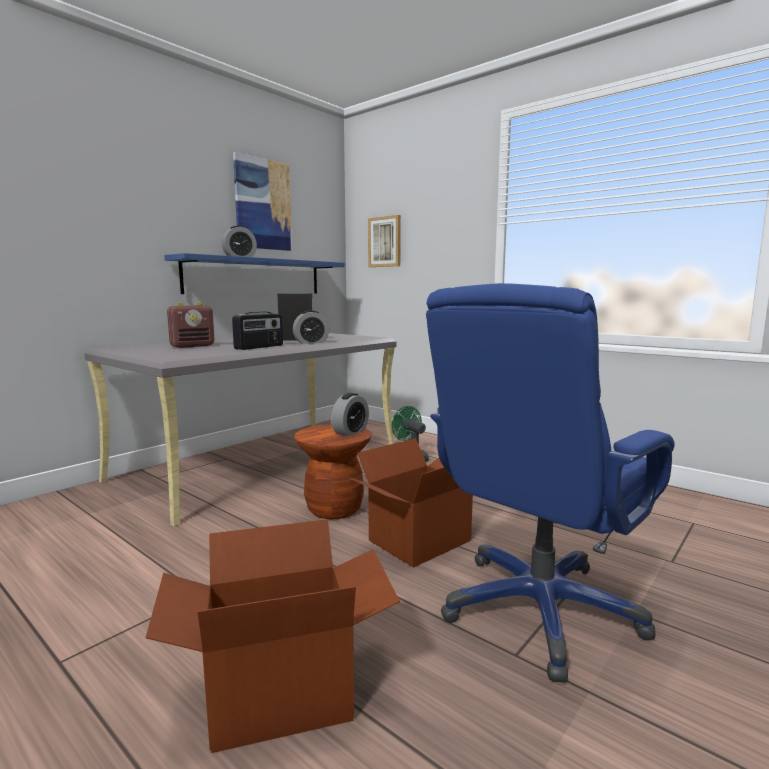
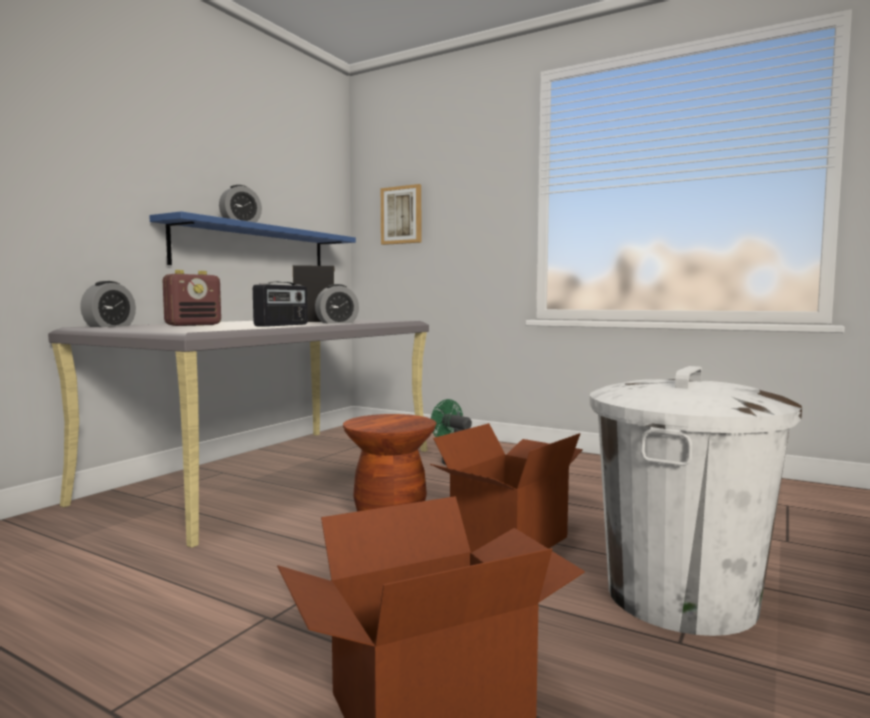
camera: 10 degrees left, 5 degrees down
(263, 204) = (263, 164): picture -> none
(350, 432) = (409, 419): alarm clock -> alarm clock (109, 326)
(539, 610) = (679, 597): blue office chair -> white trash can

